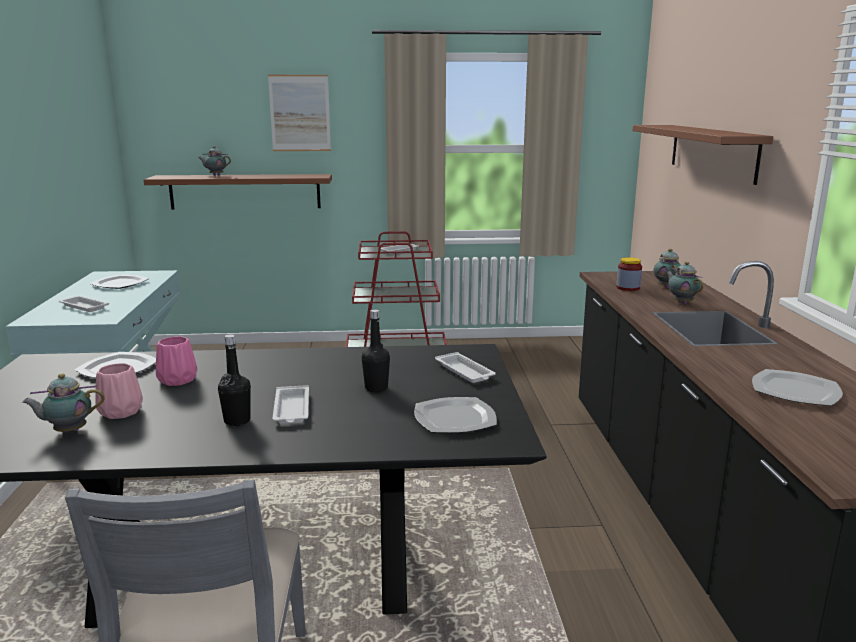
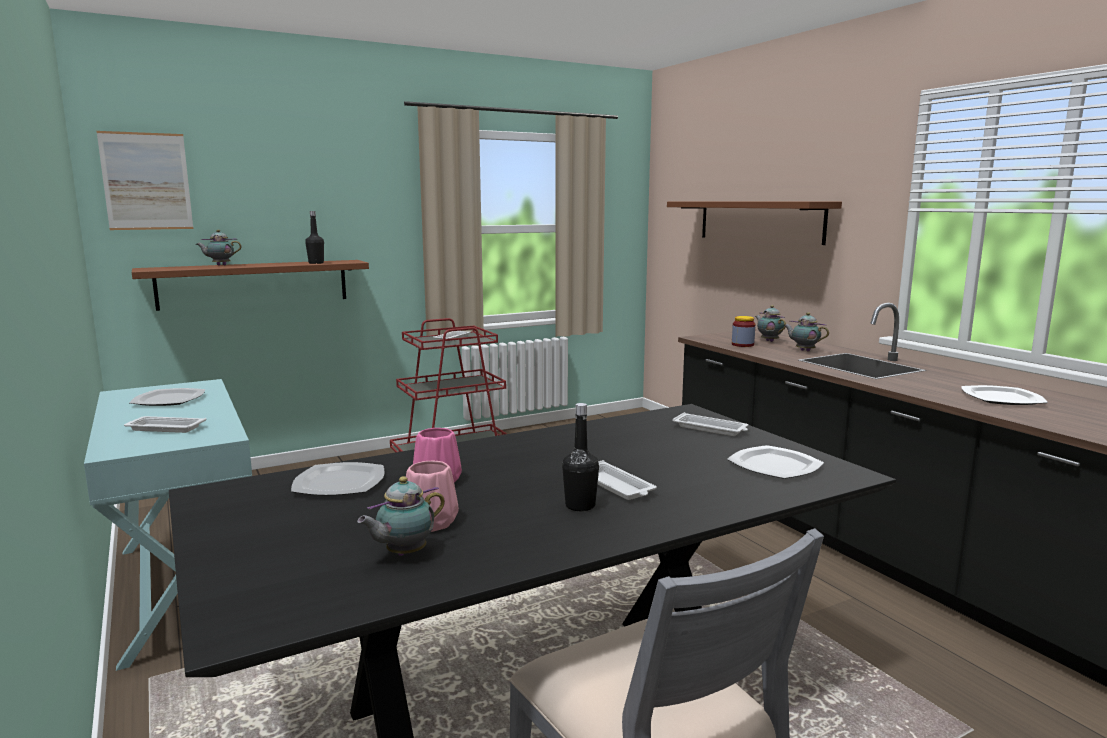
camera: 25 degrees left, 5 degrees down
(300, 113) = (320, 191): picture -> picture (146, 181)
(376, 388) = (658, 454): black bottle -> black bottle (316, 263)

